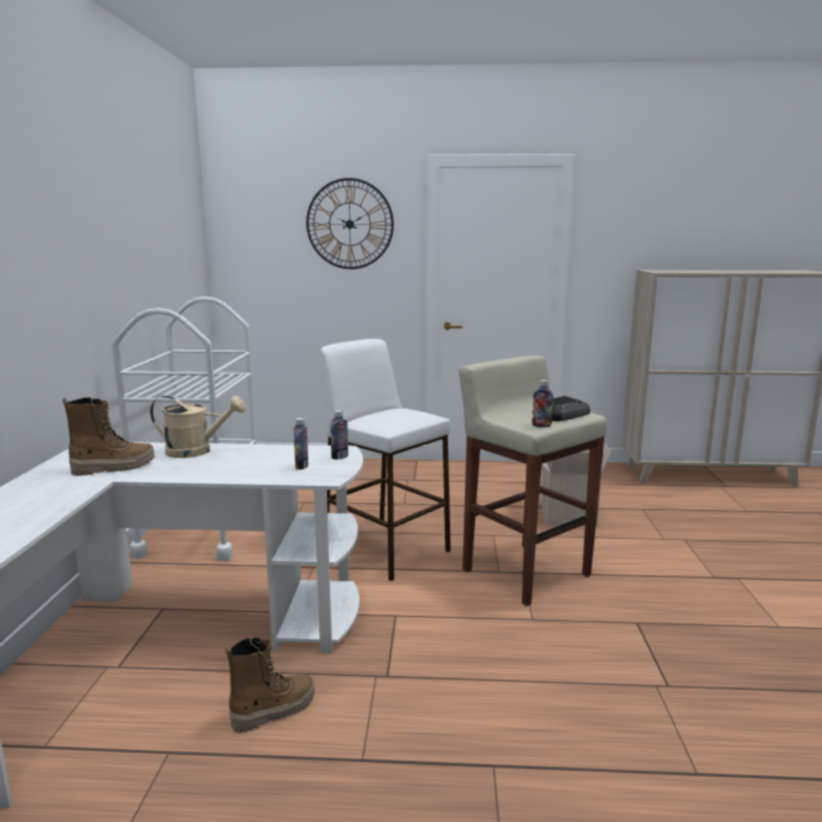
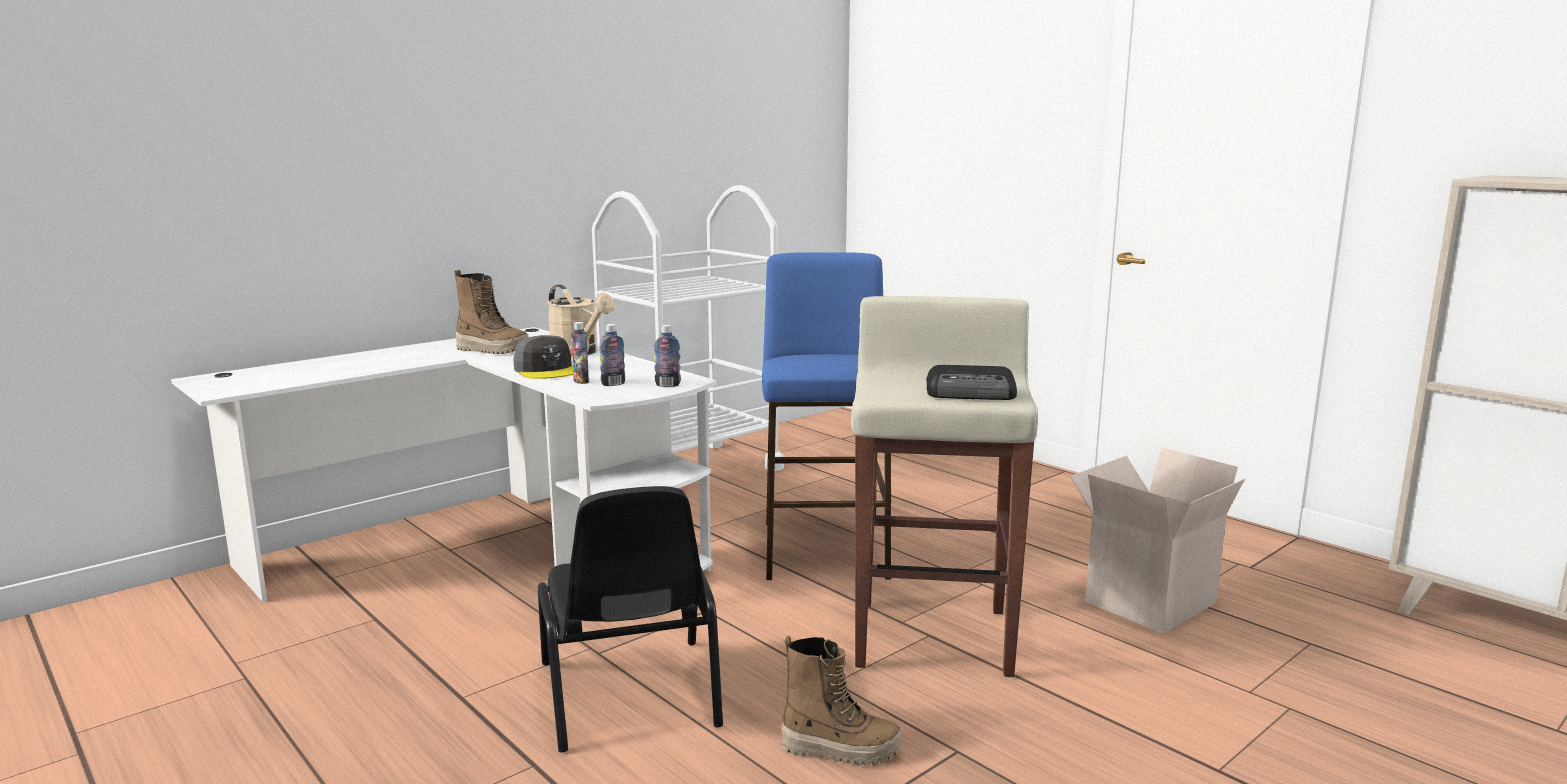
camera: 45 degrees right, 0 degrees up
(217, 470) = (547, 370): none -> grey cap
(273, 711) = (476, 630): boot -> boot (841, 749)
(349, 224) = (1005, 91): wall clock -> none
(385, 548) = (824, 548): white stool -> blue stool
(457, 689) = (630, 695): none -> black chair
(541, 426) = (894, 396): bottle -> bottle (581, 381)

